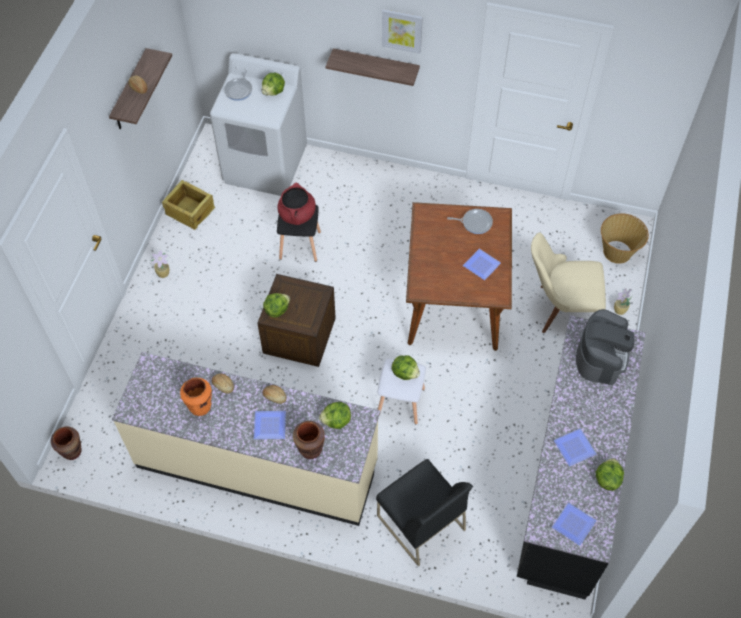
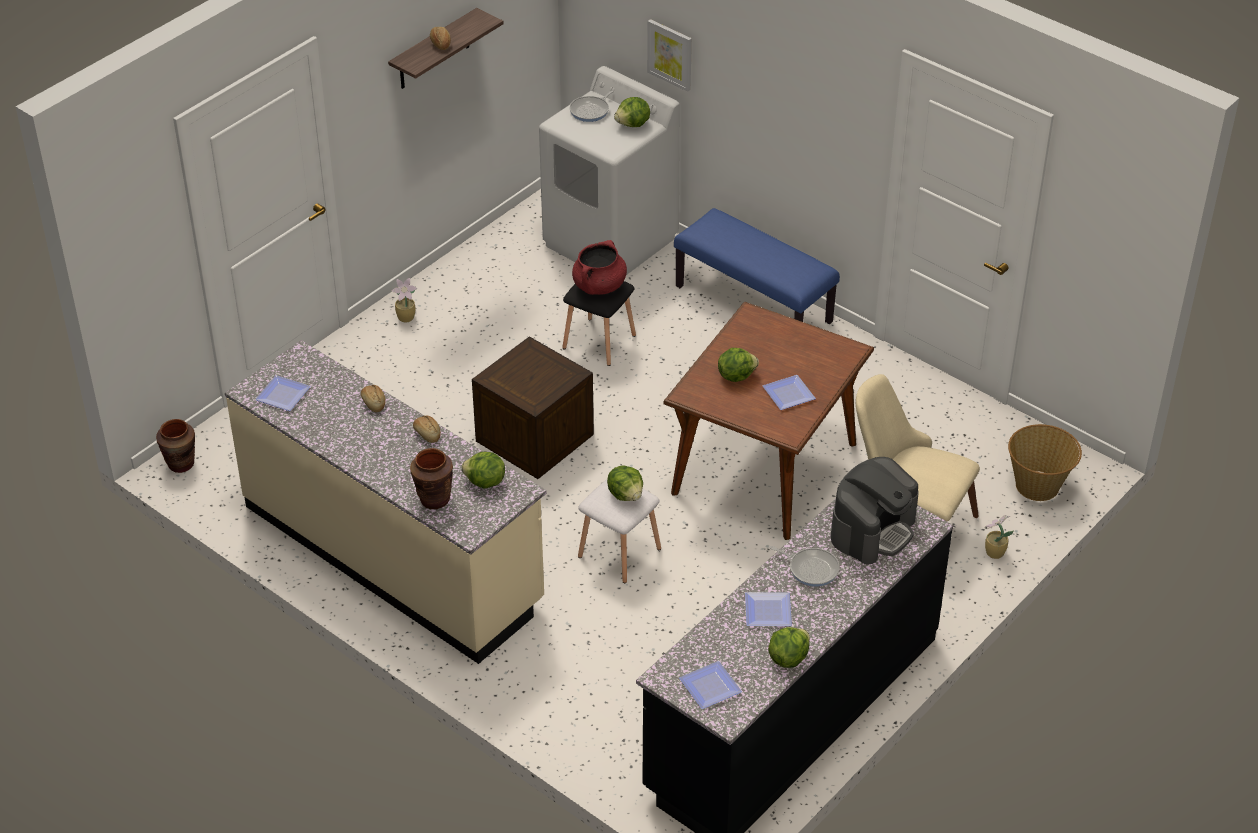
camera: 25 degrees right, 15 degrees down
(190, 210) = (482, 262): crate -> none
(200, 406) = (333, 414): orange vase -> none
(268, 425) = (401, 459): plate -> plate (282, 394)
(276, 310) = (504, 373): lettuce -> lettuce (736, 375)
(376, 66) = (770, 123): shelf -> none
(381, 181) = (754, 304): none -> blue bench
(402, 30) = (803, 72): picture -> picture (670, 54)
(420, 522) = (559, 689): black chair -> none
(475, 222) = (812, 347): frying pan -> frying pan (811, 568)

